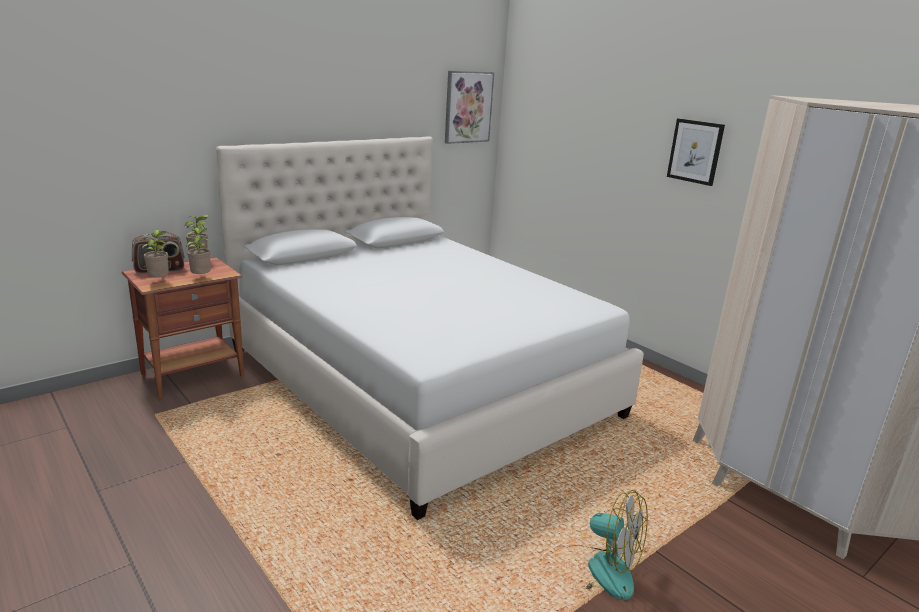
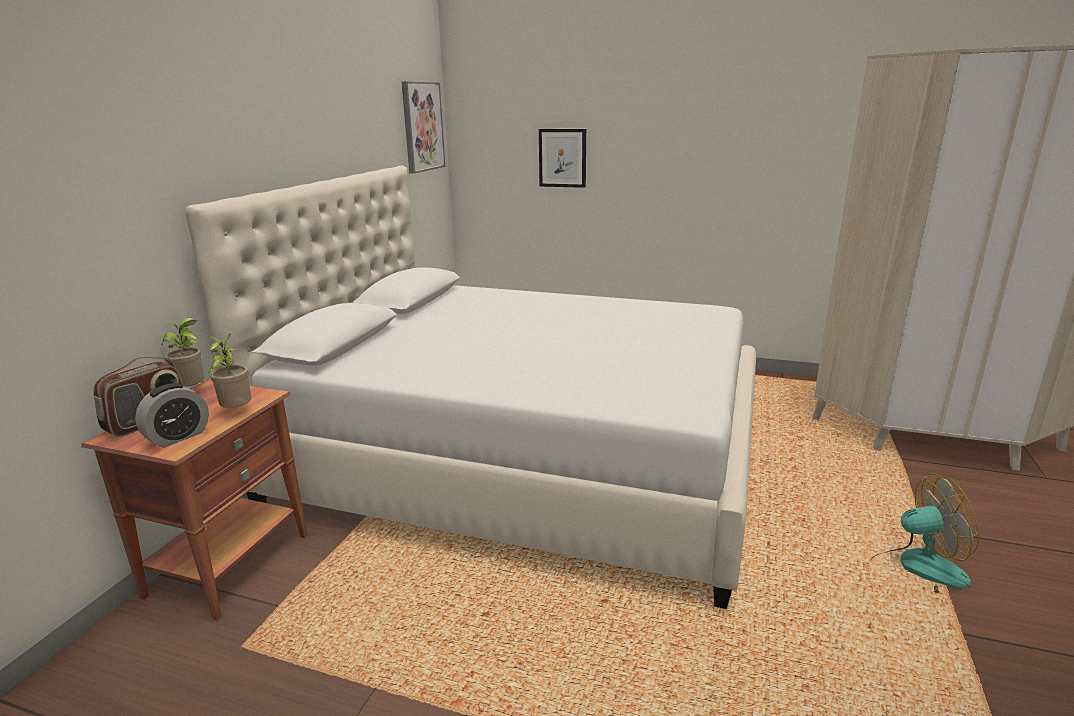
camera: 30 degrees left, 0 degrees up
(159, 281) = (178, 437): potted plant -> alarm clock
(695, 151) = (714, 138): picture -> picture (562, 158)

